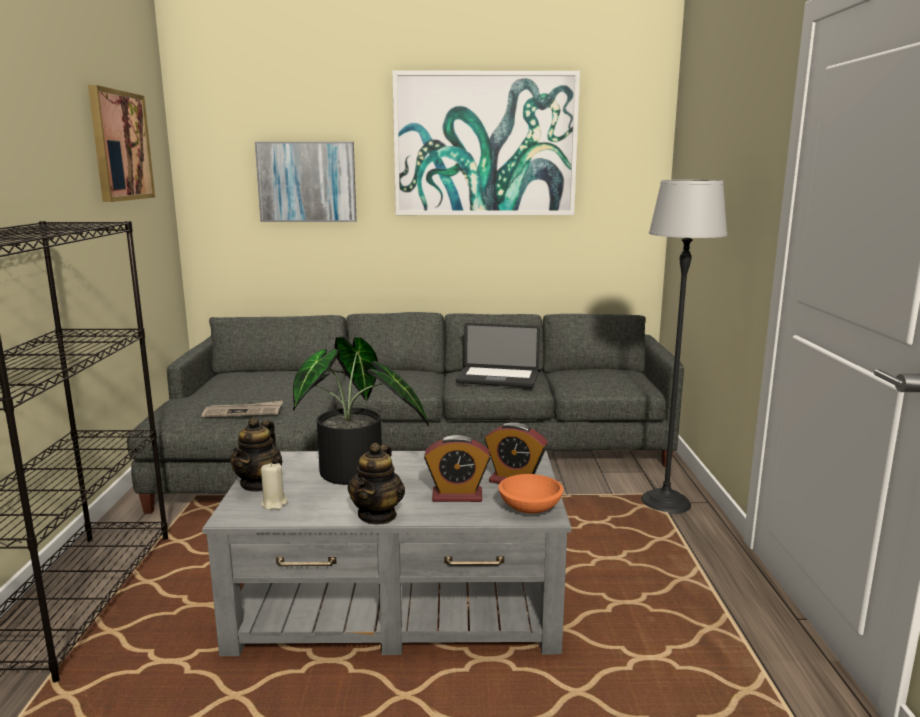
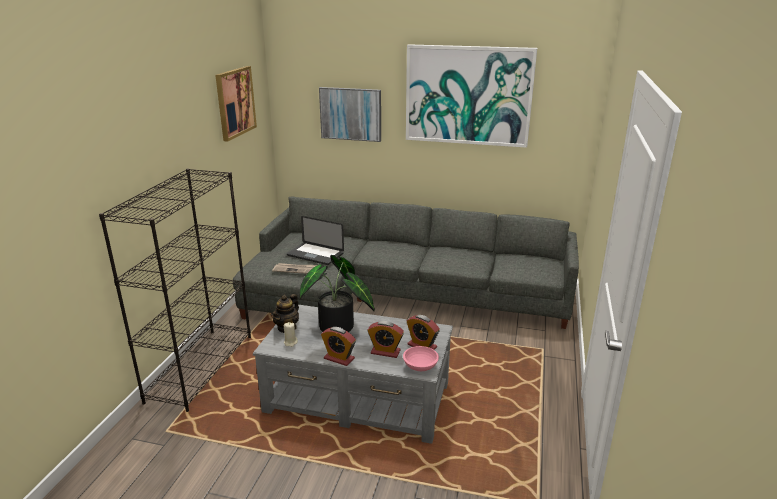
camera: 15 degrees right, 10 degrees up
(378, 515) = (339, 358): teapot -> alarm clock
(497, 378) = (457, 258): laptop -> laptop (315, 254)
(529, 507) = (420, 366): orange bowl -> pink bowl
(666, 502) = (546, 356): floor lamp -> none

